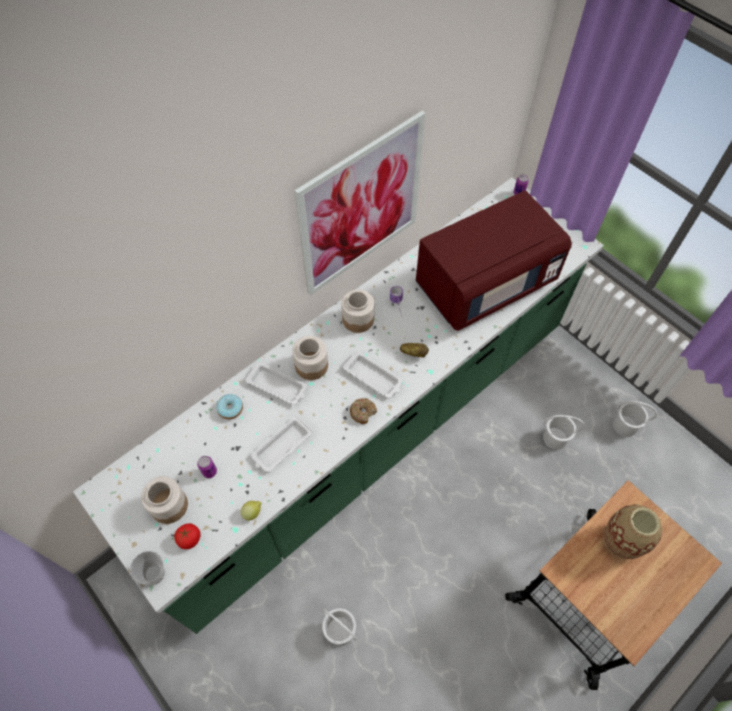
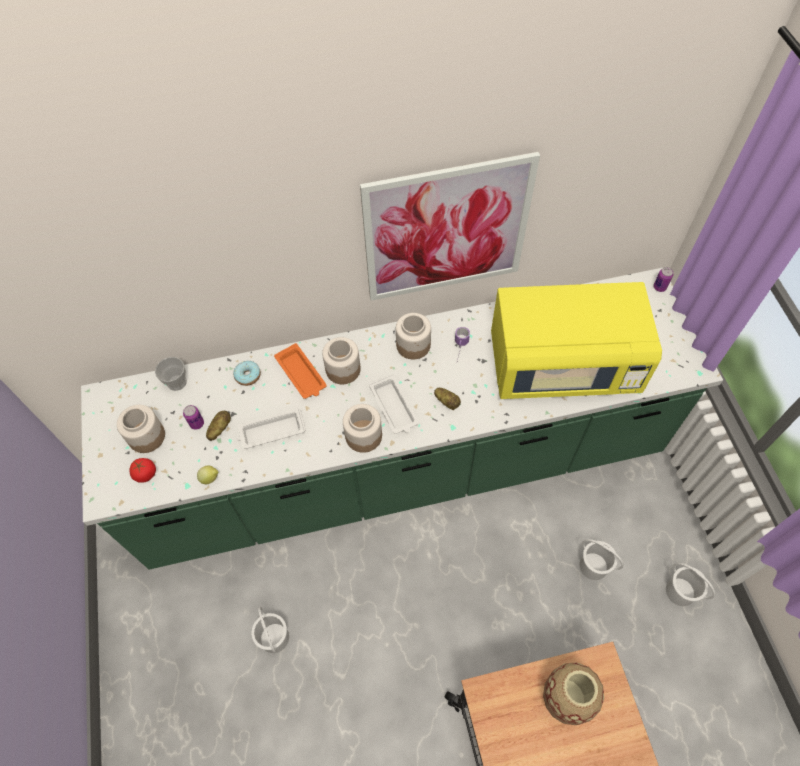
camera: 30 degrees right, 0 degrees up
(154, 574) = (100, 489): cup -> cup (177, 382)
(234, 466) = (219, 429): none -> potato
(278, 386) = (301, 374): white tray -> orange tray
(363, 412) = (363, 435): donut -> jar
(484, 284) = (562, 365): red microwave -> yellow microwave

